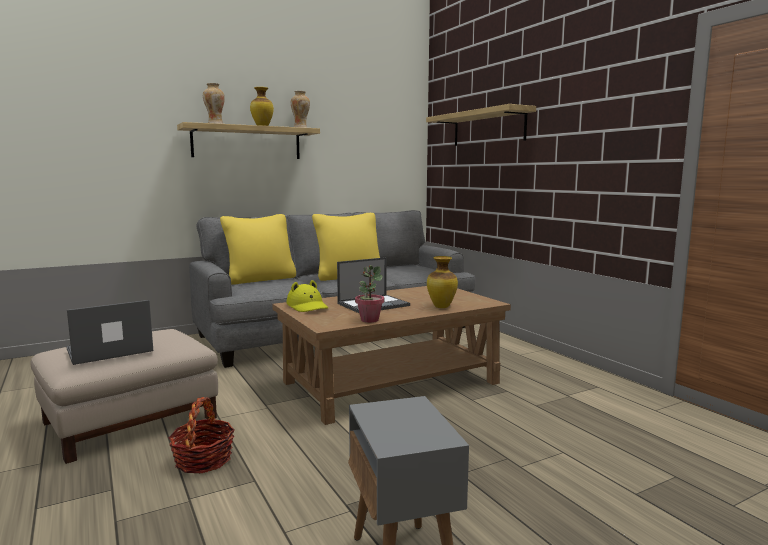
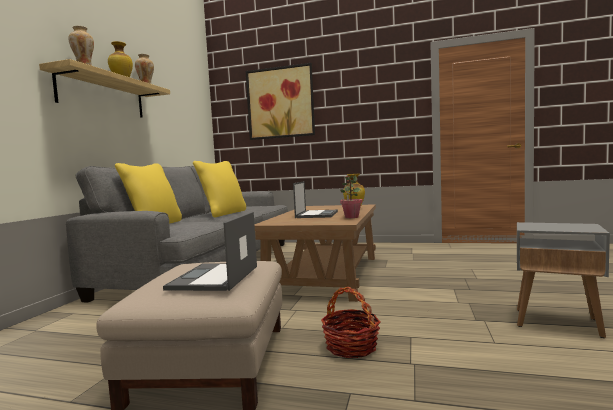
camera: 45 degrees left, 5 degrees down
(307, 306) = (284, 221): yellow hat -> none
(488, 128) = (280, 103): shelf -> picture

